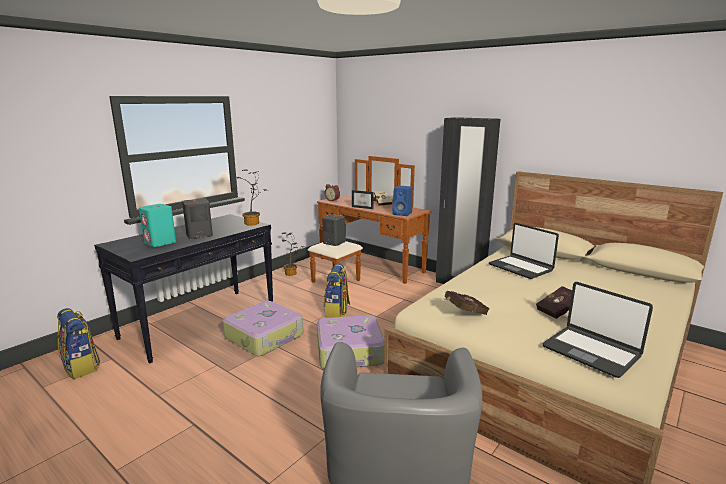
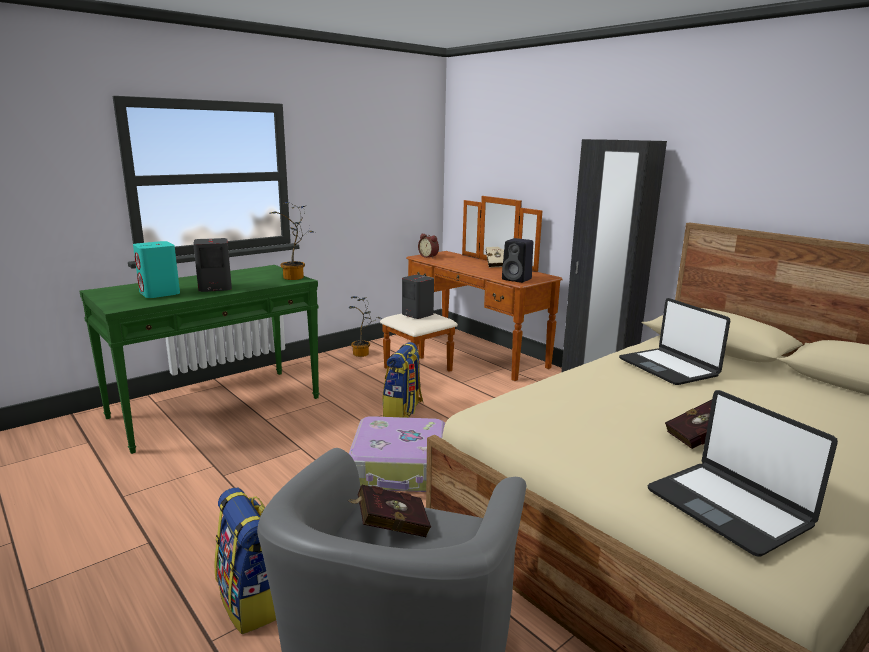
camera: 10 degrees right, 0 degrees up
(82, 367) = (49, 448): backpack -> backpack (253, 602)
(200, 322) = (217, 407): black console table -> green console table
(265, 336) = (292, 434): suitcase -> none
(363, 207) = (466, 268): picture frame -> none
(403, 214) = (517, 279): blue speaker -> black speaker
(463, 312) = (542, 424): red book -> red book (389, 527)

